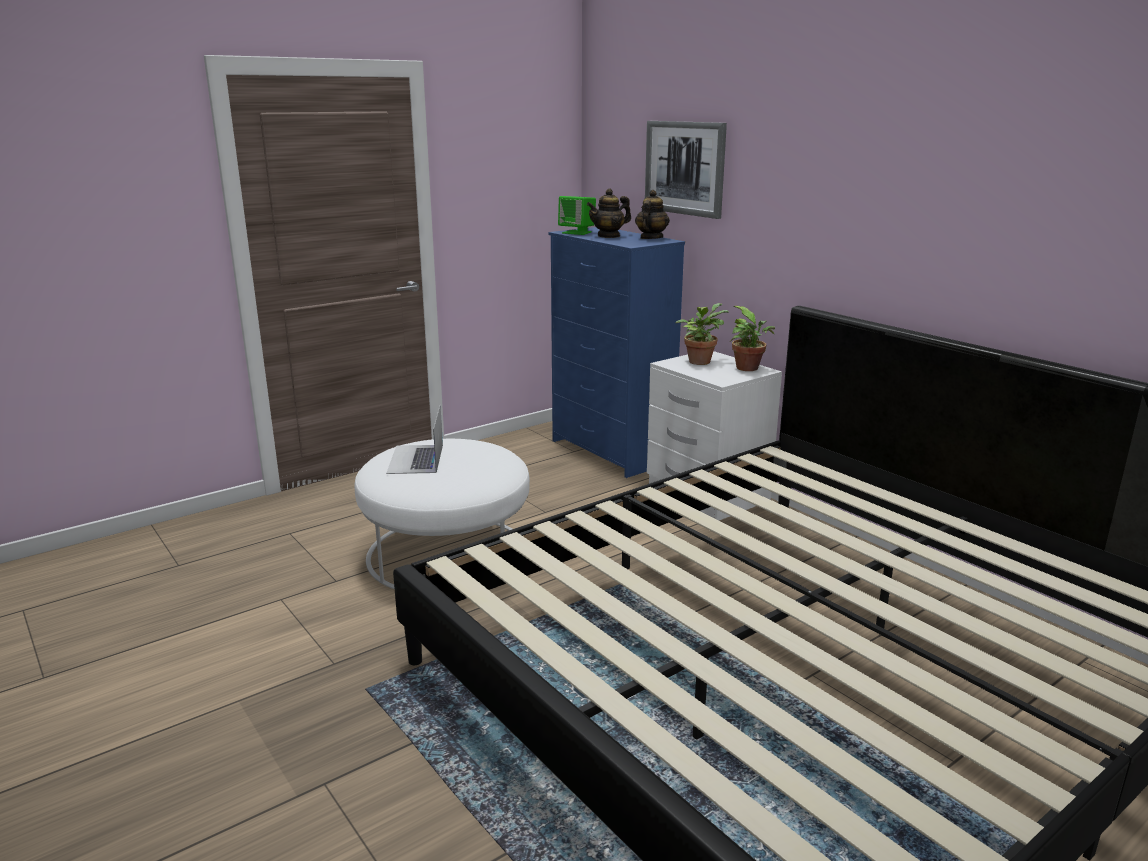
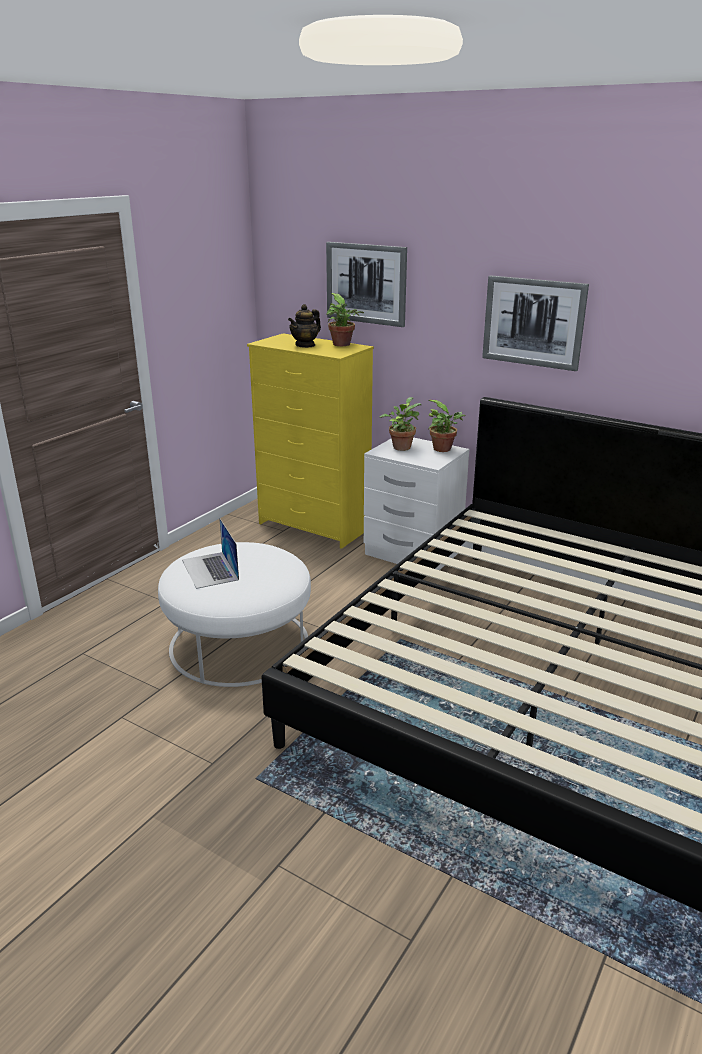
camera: 20 degrees left, 5 degrees up
(577, 232) = (273, 343): green speaker -> none
(611, 452) = (314, 526): blue dresser -> yellow dresser
(651, 238) = (342, 345): teapot -> potted plant
(859, 211) = (533, 322): none -> picture

